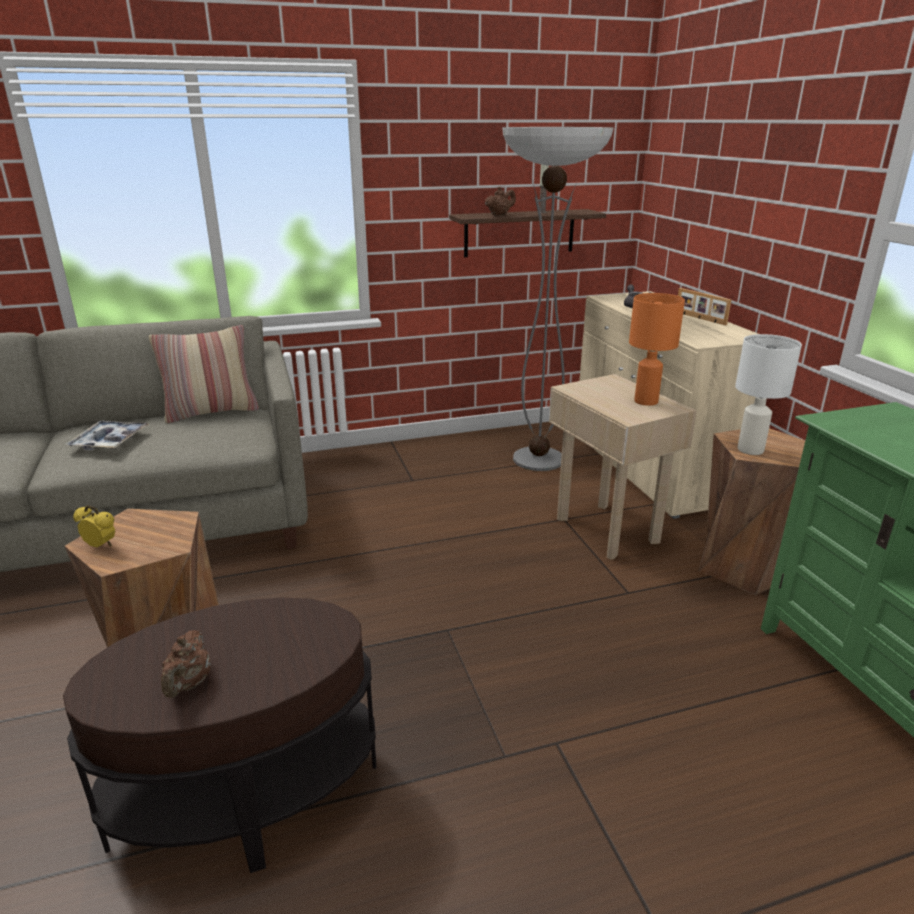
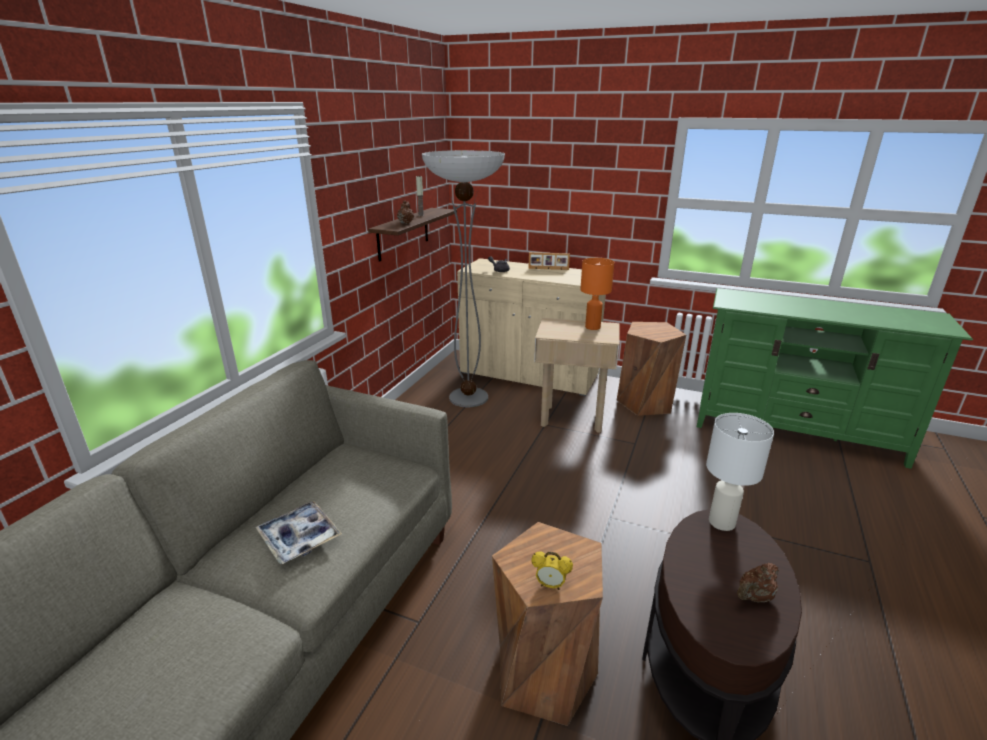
camera: 50 degrees left, 0 degrees up
(101, 546) = (550, 585): alarm clock -> alarm clock turned 135 degrees counterclockwise
(189, 684) = (754, 597): brown teapot -> brown teapot turned 105 degrees clockwise
(211, 412) = (319, 466): pillow -> none
(750, 450) = (656, 335): white table lamp -> white table lamp (722, 523)

